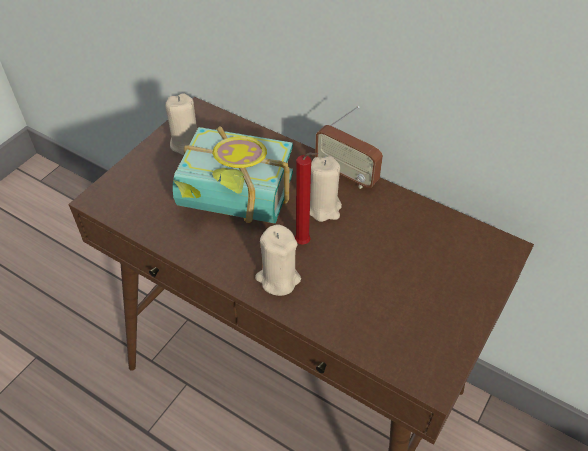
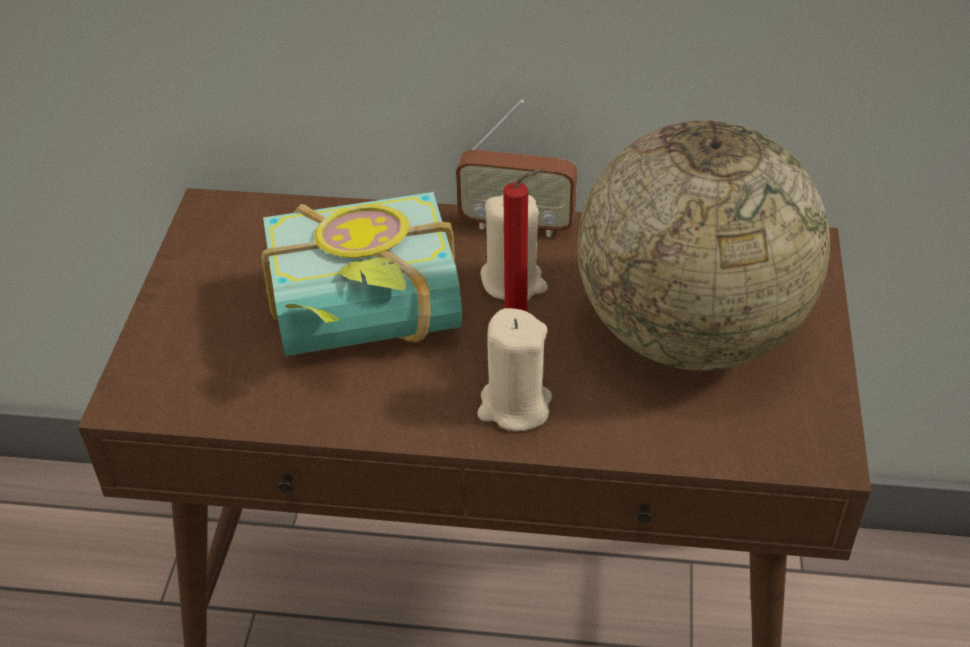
camera: 25 degrees left, 5 degrees down
(187, 144) = (226, 263): beige candle -> none
(401, 275) = (689, 333): none -> globe

